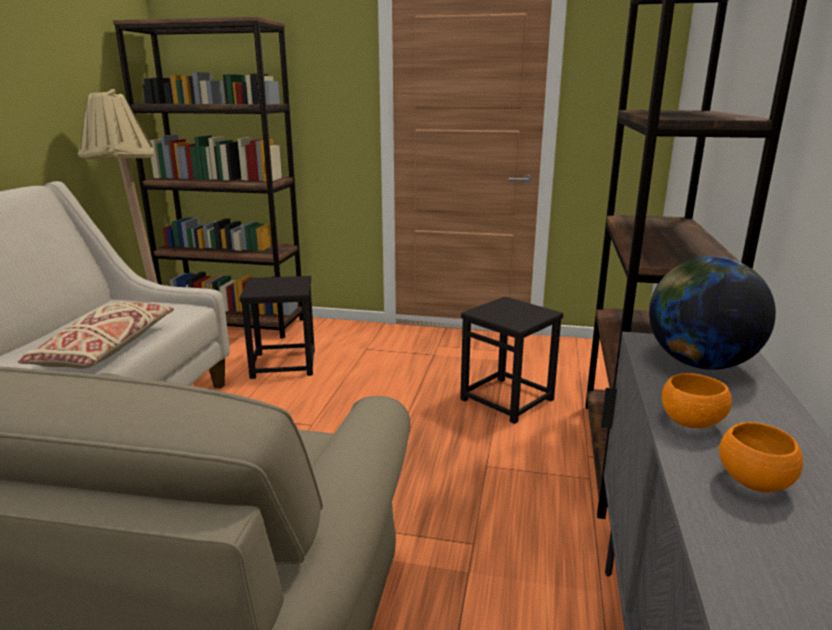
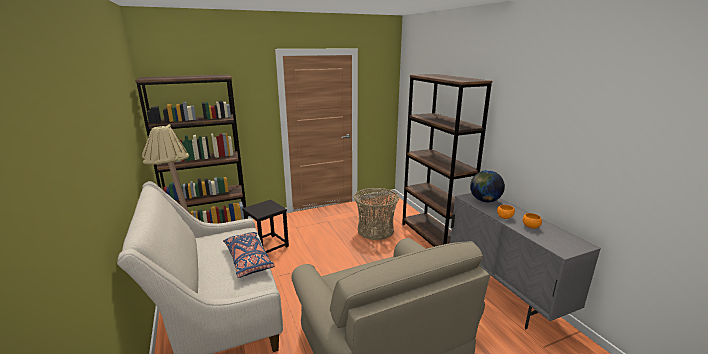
camera: 35 degrees left, 0 degrees up
(106, 349) = (248, 260): beige pillow -> blue pillow
(507, 399) = (375, 230): black stool -> basket

